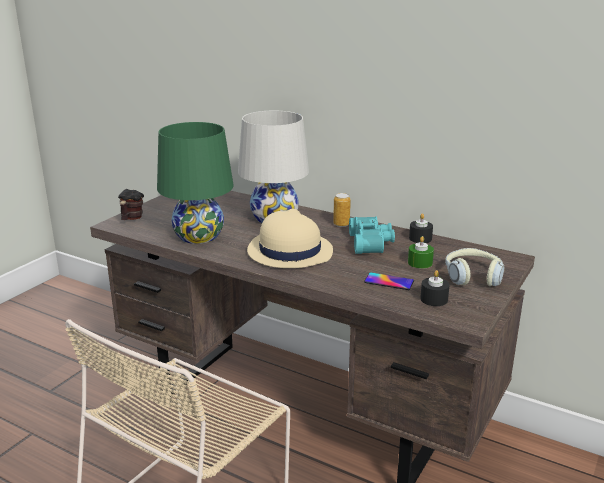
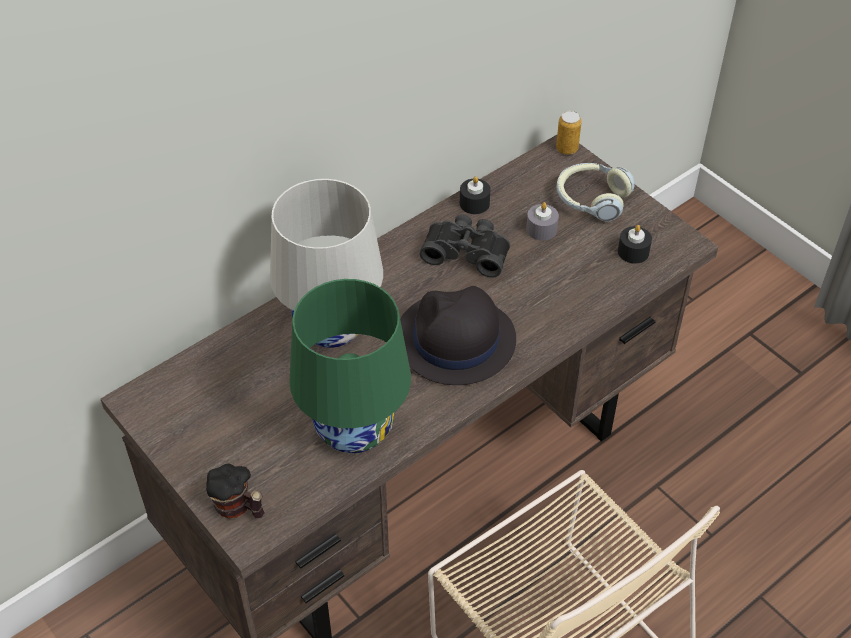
camera: 70 degrees left, 25 degrees up
(289, 251) = (454, 340): beige hat -> black hat
(341, 224) = (392, 262): can -> can (567, 149)
(372, 243) = (467, 252): turquoise binoculars -> black binoculars
(389, 282) = (578, 273): phone -> none
(420, 263) = (541, 229): green candle -> grey candle

